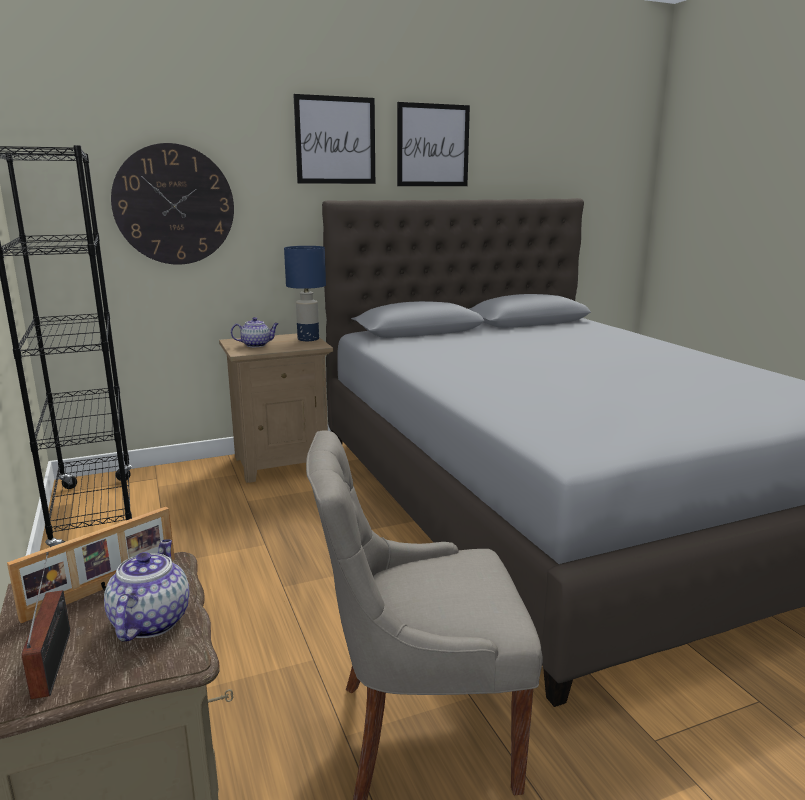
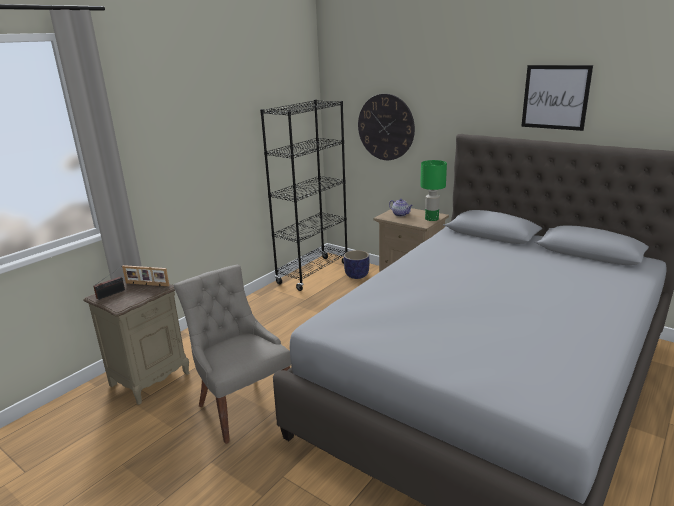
camera: 60 degrees right, 5 degrees up
(150, 621) = (134, 297): teapot -> none
(178, 484) = (357, 275): none -> planter
(308, 339) = (432, 219): blue table lamp -> green table lamp
(335, 140) = (479, 93): picture -> none

